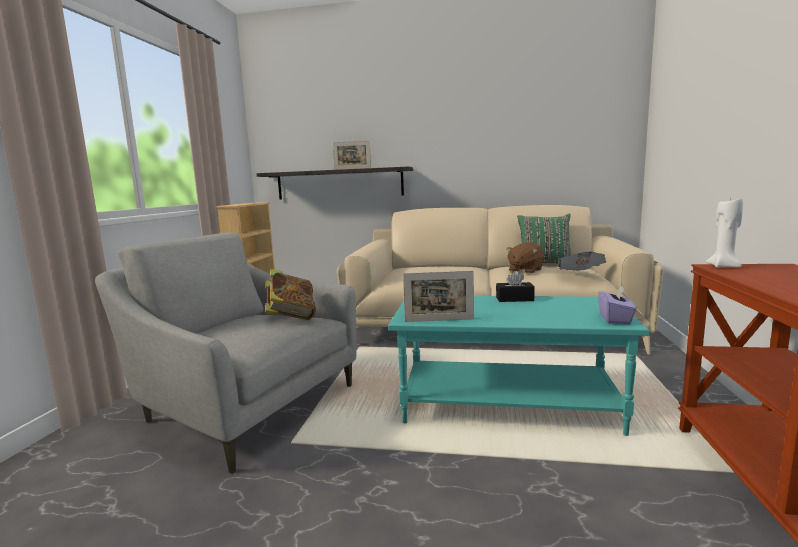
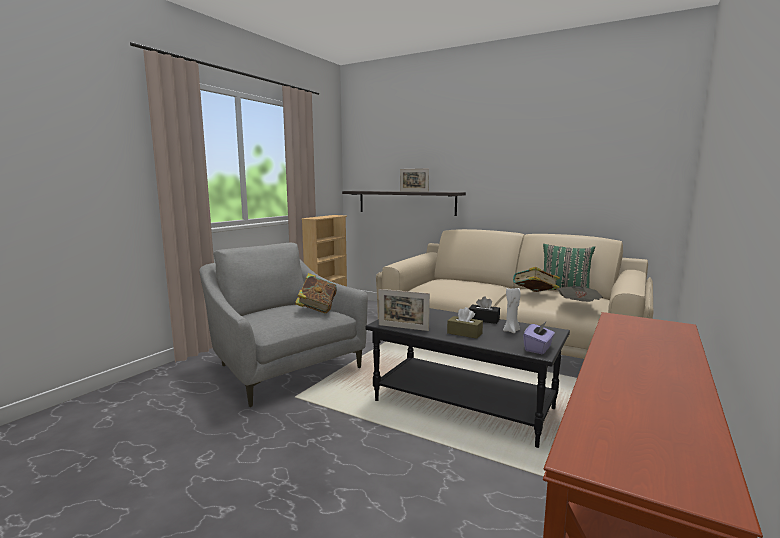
camera: 20 degrees right, 0 degrees up
(508, 404) = (464, 404): turquoise coffee table -> black coffee table
(517, 315) = (464, 333): none -> brown tissue box
(525, 270) = (534, 295): brown plush toy -> book
(724, 266) = (621, 318): white candle -> white candle (511, 331)

